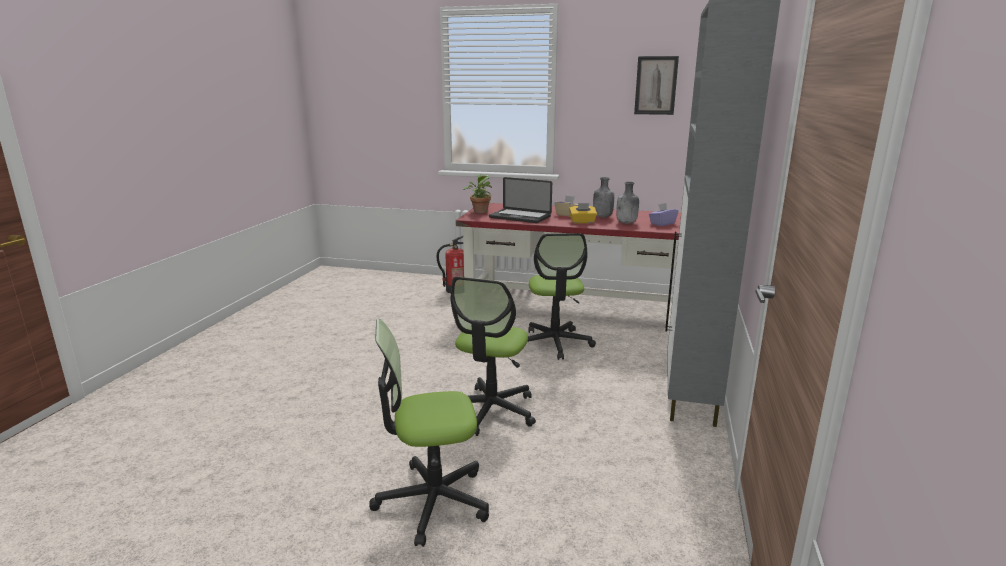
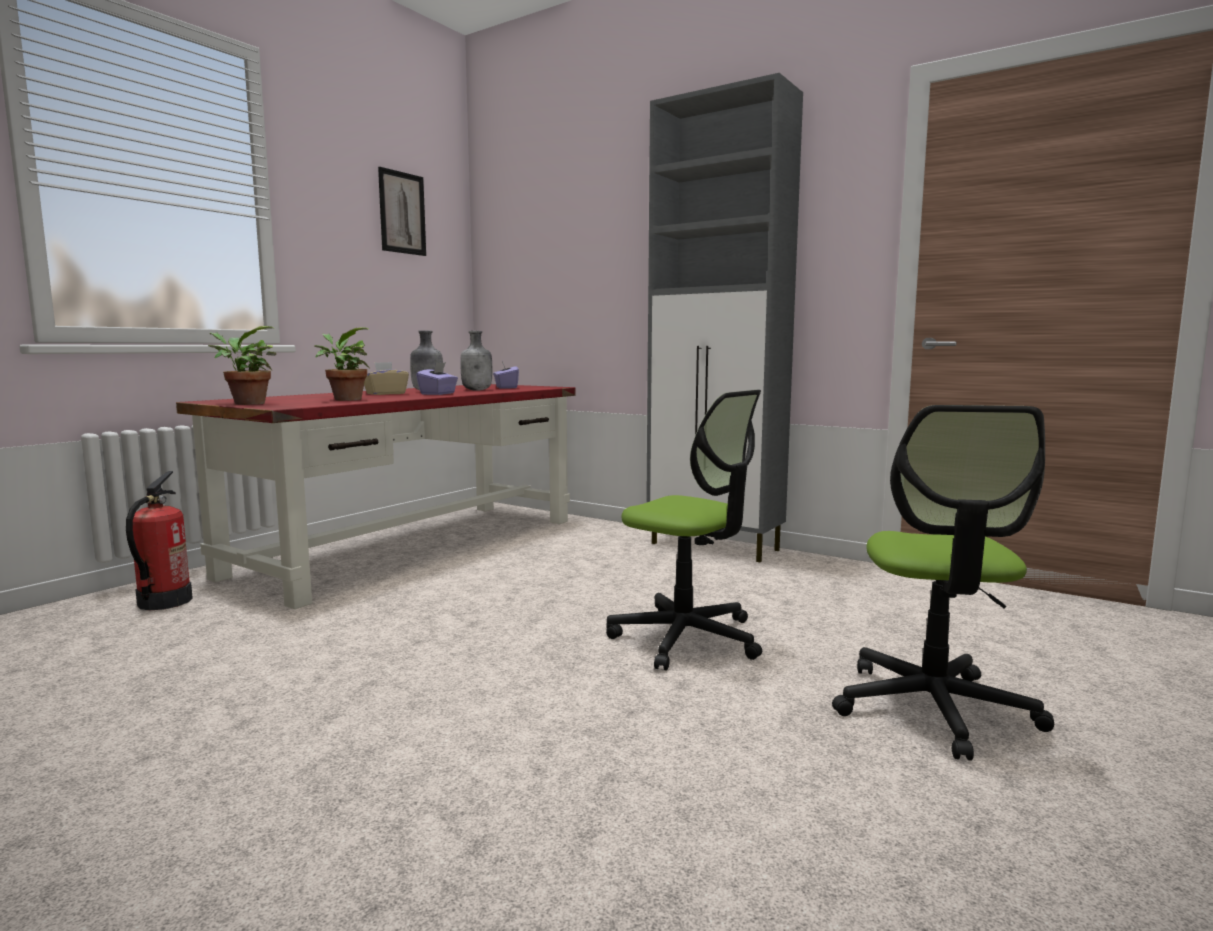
camera: 70 degrees left, 10 degrees down
(520, 217) = (344, 399): laptop -> potted plant
(555, 343) = (511, 573): office chair -> none
(582, 222) = (438, 394): yellow tissue box -> purple tissue box

